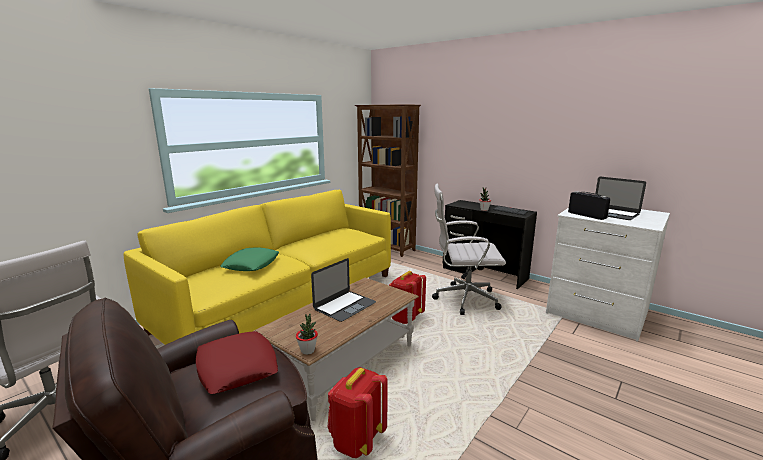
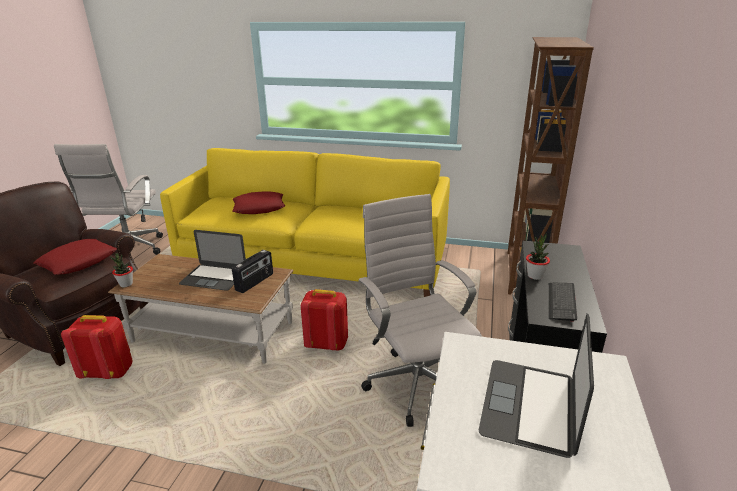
camera: 65 degrees right, 10 degrees up
(251, 264) = (259, 208): green pillow -> red pillow
(587, 215) = (469, 368): radio -> radio (255, 282)

